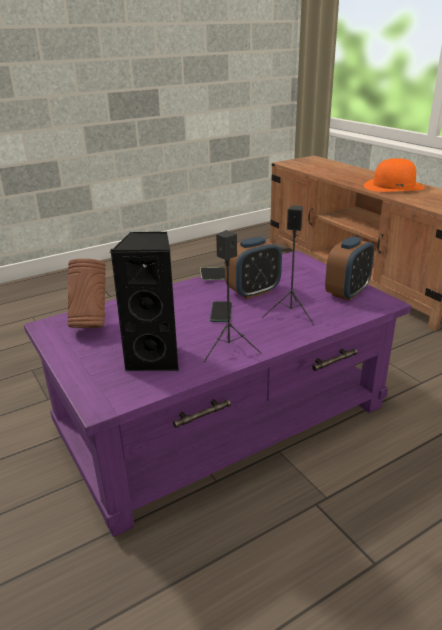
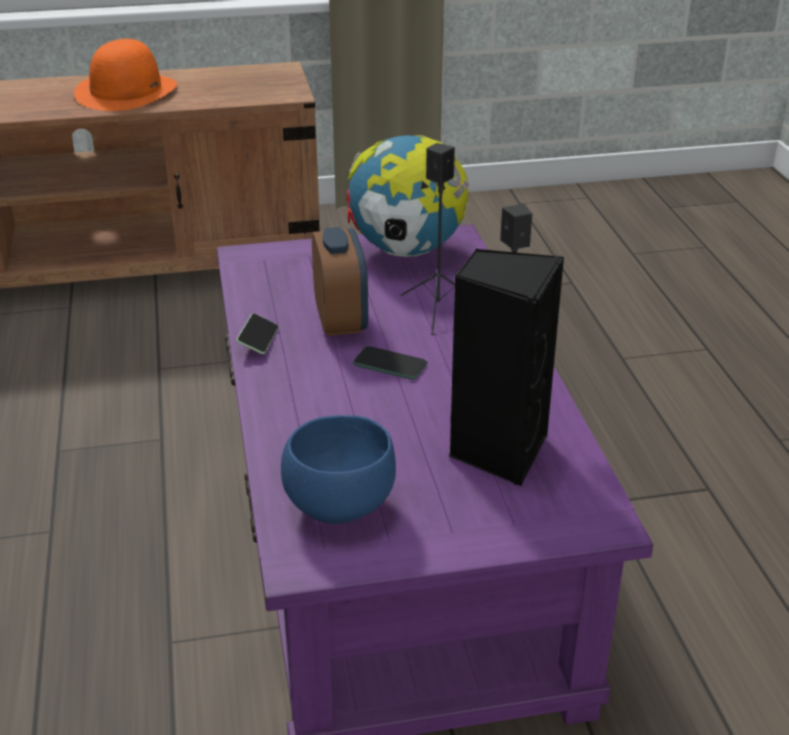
camera: 70 degrees left, 5 degrees up
(91, 325) = (338, 505): brown vase -> blue bowl
(347, 292) = (406, 252): alarm clock -> globe

